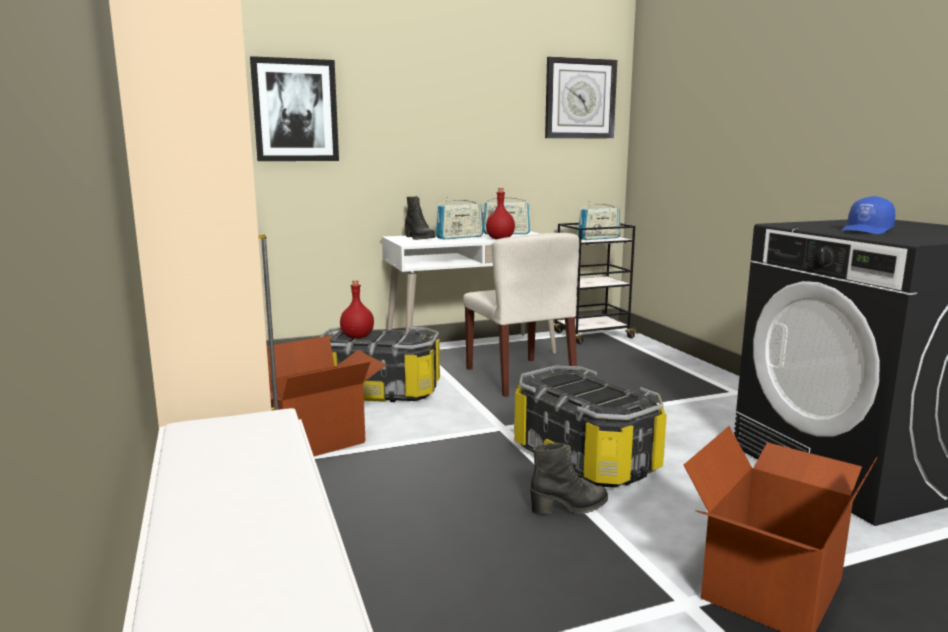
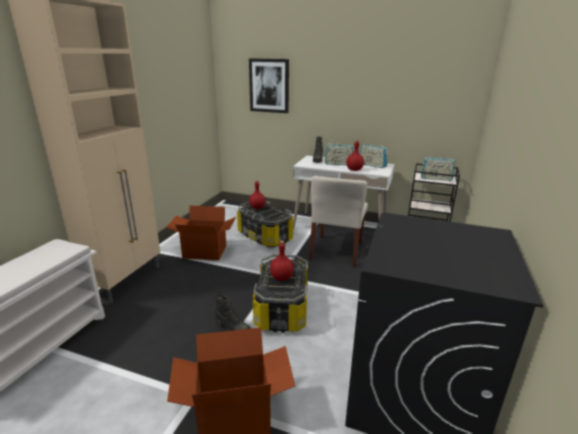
camera: 40 degrees right, 10 degrees up
(580, 99) = (447, 81): wall clock -> none
(590, 392) = (281, 277): none -> red bottle
(867, 231) = (410, 243): blue cap -> none

